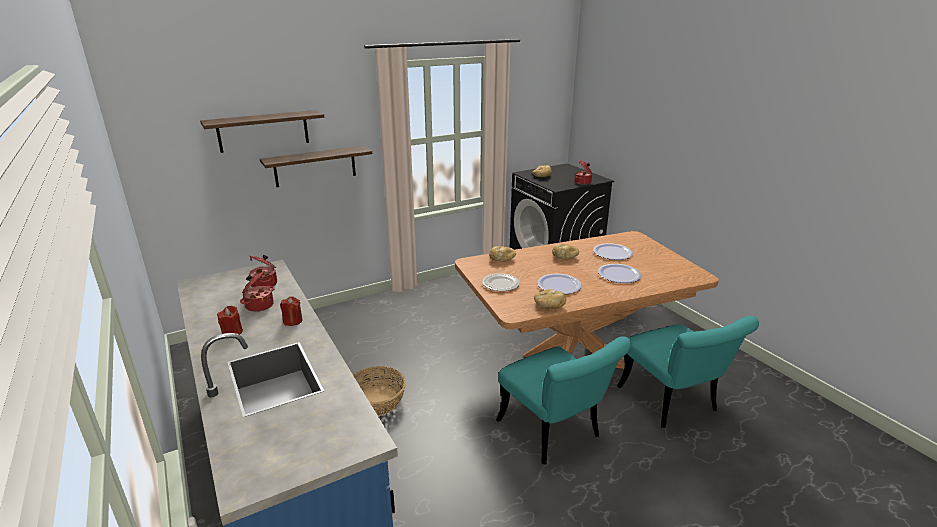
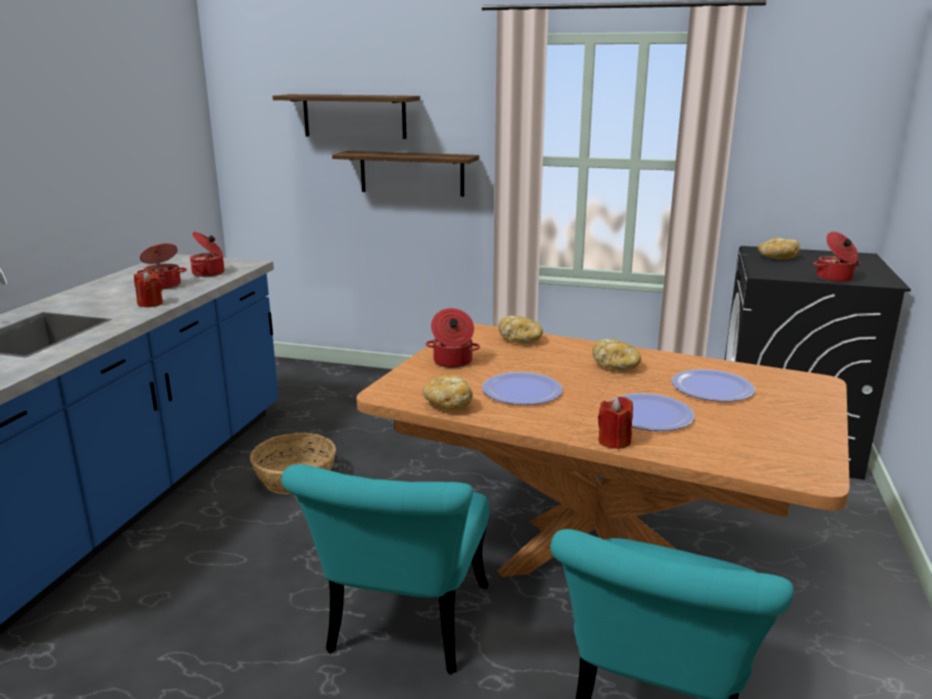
camera: 45 degrees right, 5 degrees down
(232, 332) = (98, 296): red candle -> red candle (614, 441)
(501, 284) = (452, 362): plate -> cooking pot

